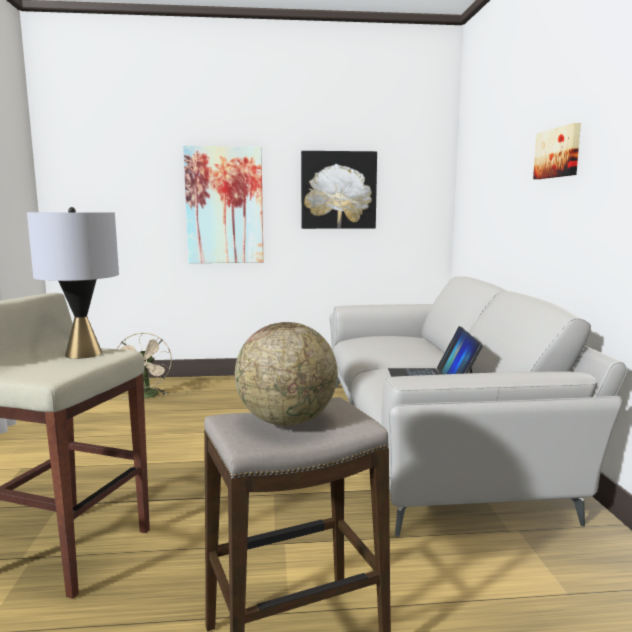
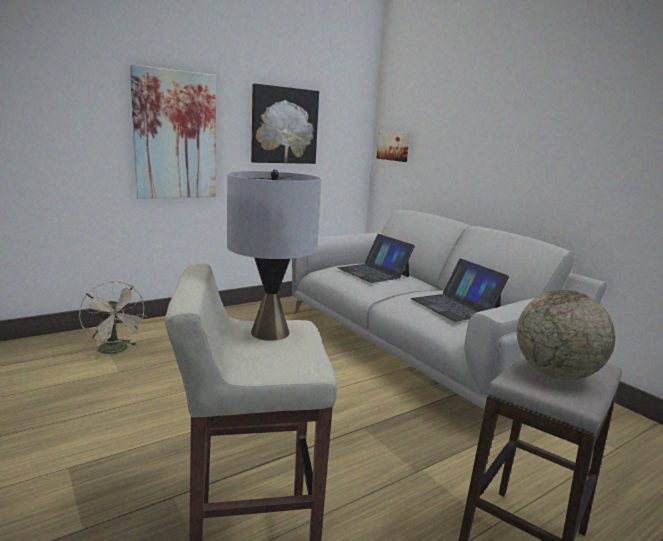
camera: 30 degrees left, 5 degrees up
(393, 343) = (373, 272): none -> laptop
(558, 153) = (523, 119): picture -> picture (394, 146)

